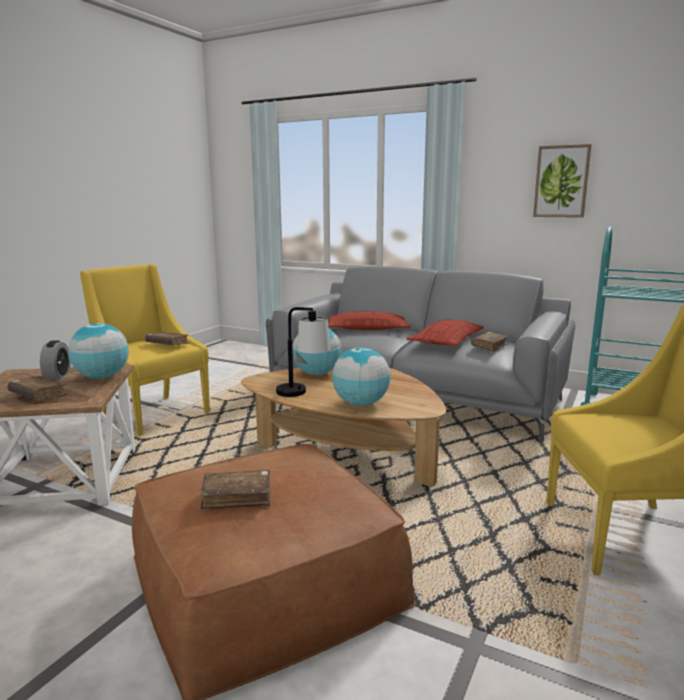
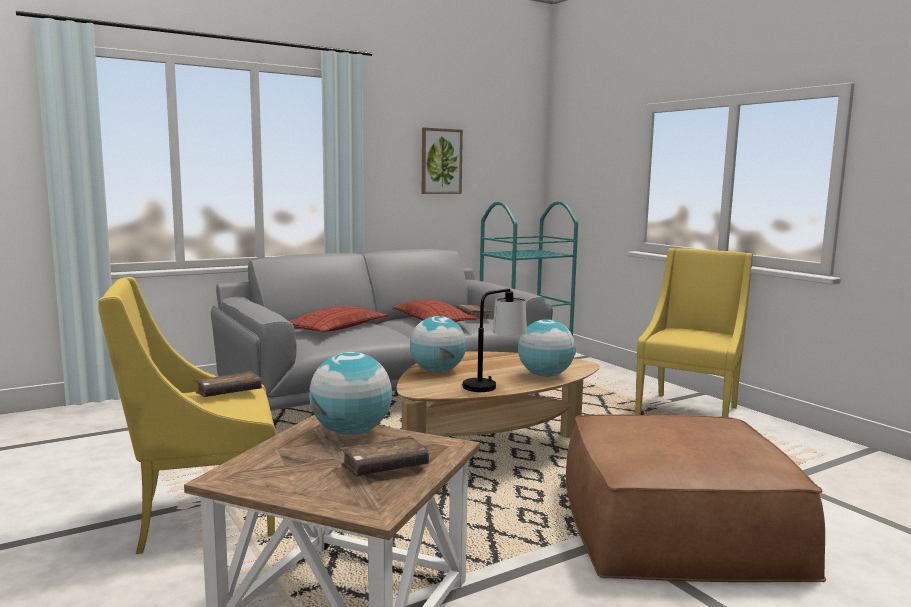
camera: 60 degrees left, 5 degrees down
(57, 376) = (297, 453): alarm clock -> none
(237, 497) = (692, 445): brown book -> none

